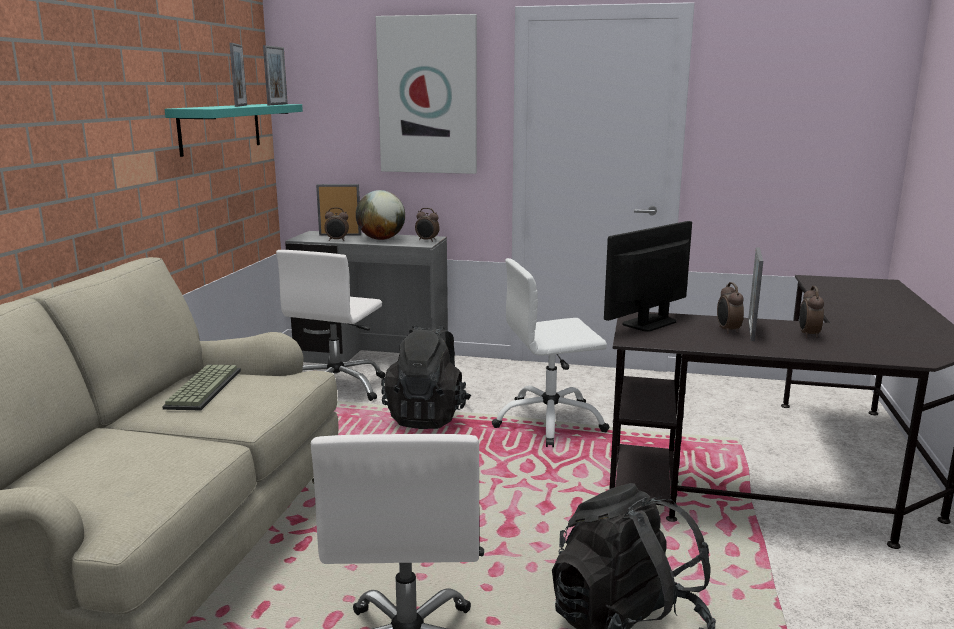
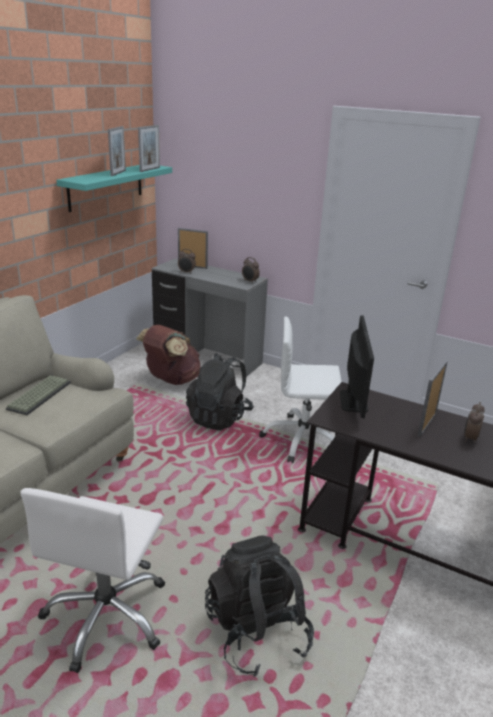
camera: 15 degrees right, 10 degrees up
(337, 388) = (171, 380): white office chair -> brown backpack
(381, 239) = (218, 275): globe -> none
(428, 95) = (262, 170): picture -> none
(649, 323) = (353, 401): monitor -> monitor turned 120 degrees clockwise
(727, 330) = (408, 421): alarm clock -> none

